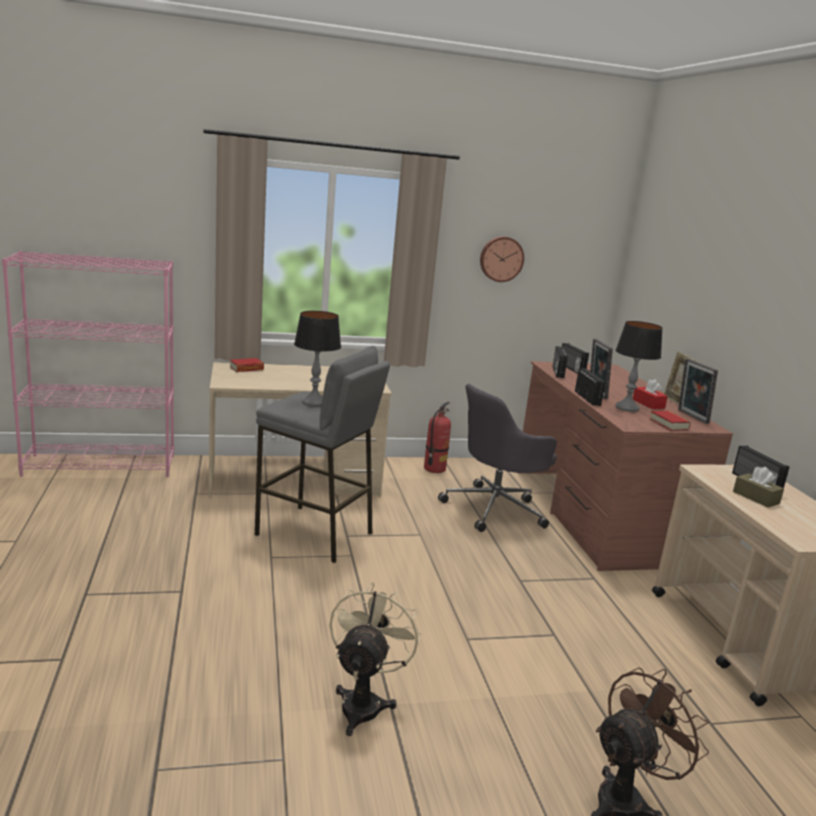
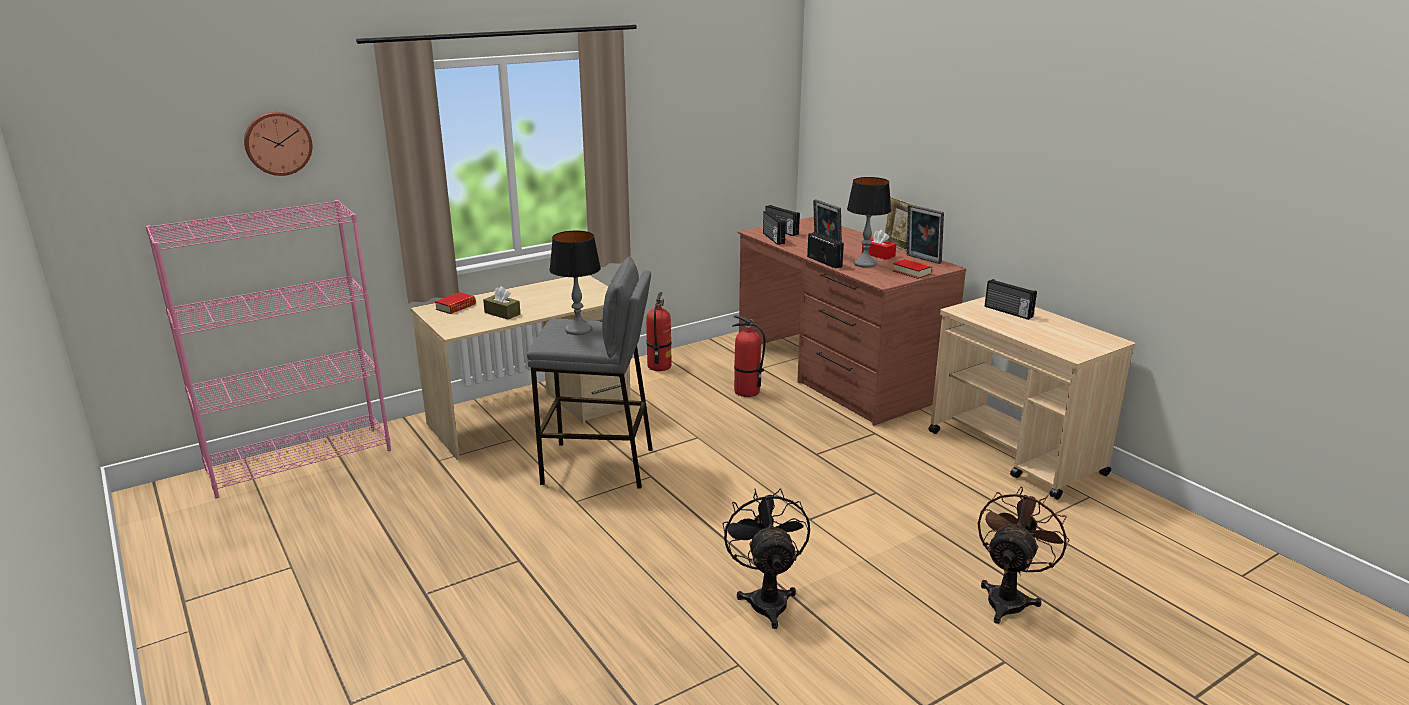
camera: 20 degrees left, 5 degrees up
(364, 702) = (767, 598): beige fan -> black fan
(495, 509) = (746, 392): grey office chair -> fire extinguisher
(501, 259) = (686, 127): wall clock -> wall clock (277, 143)
(756, 497) = (1017, 325): brown tissue box -> brown tissue box (502, 313)

